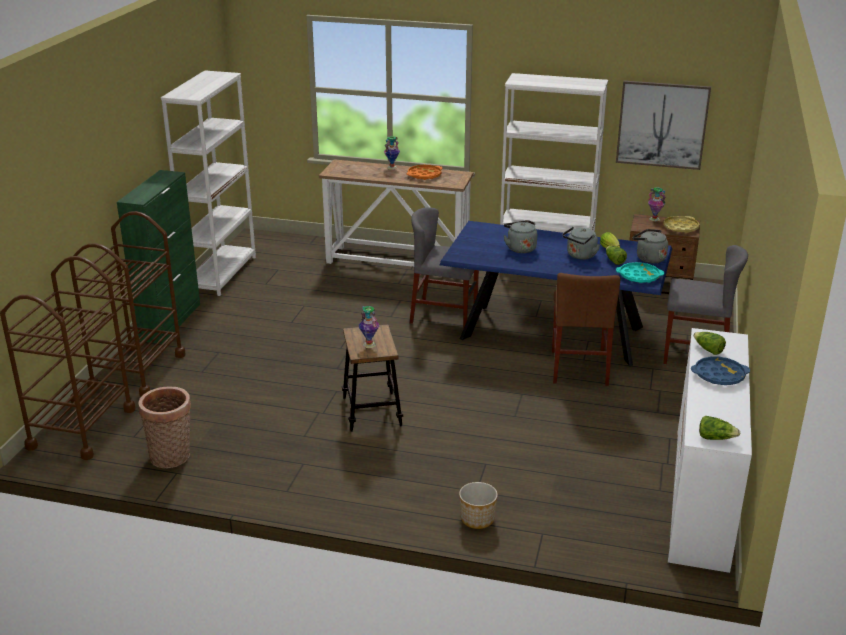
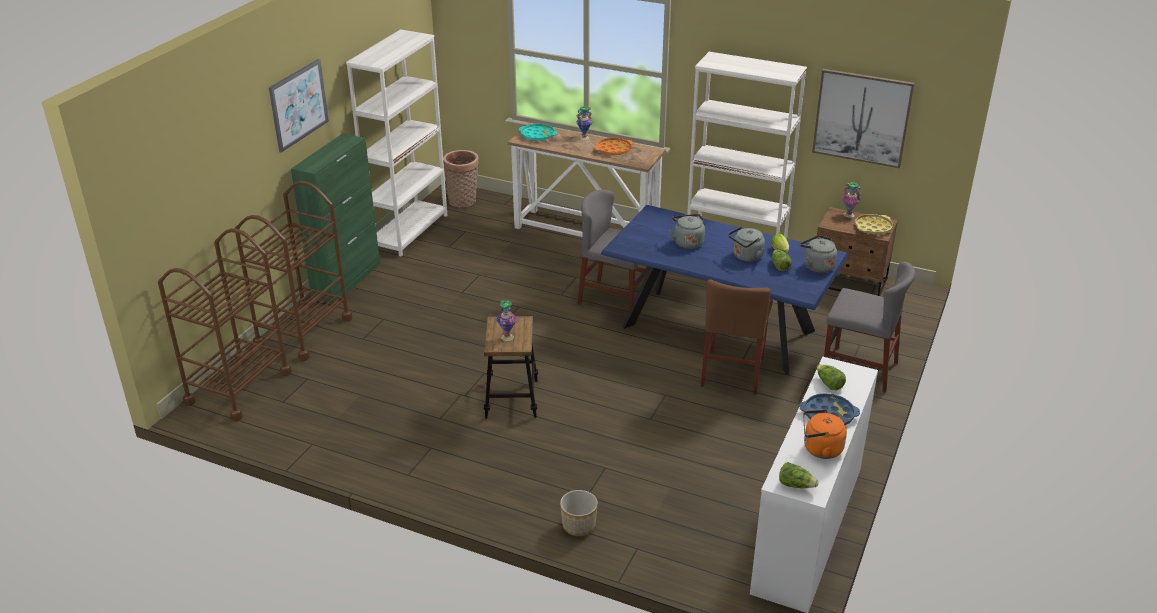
camera: 10 degrees right, 5 degrees up
(120, 137) = (298, 105): none -> picture
(172, 458) = (312, 428): basket -> basket (463, 201)
(639, 276) = (798, 287): turquoise tray -> turquoise tray (538, 135)
(724, 405) = (820, 449): none -> orange kettle

